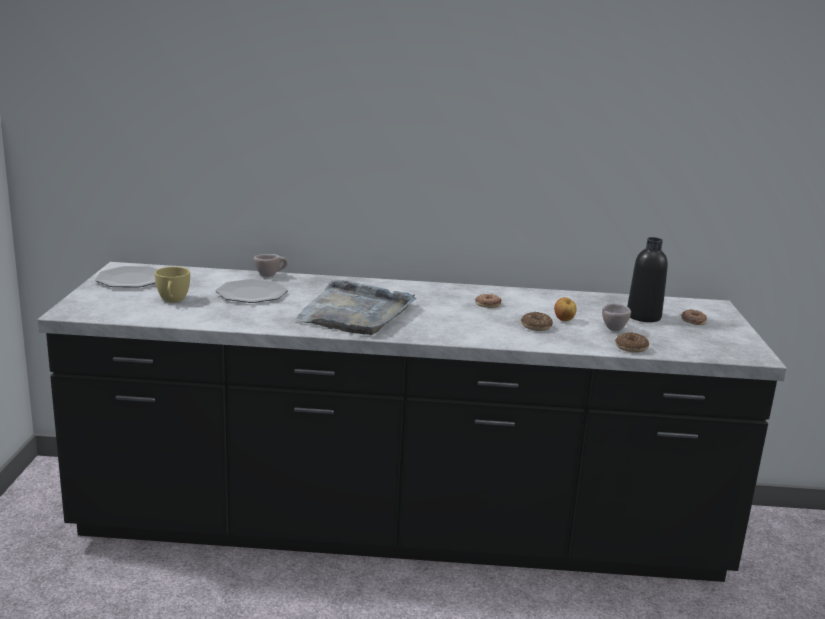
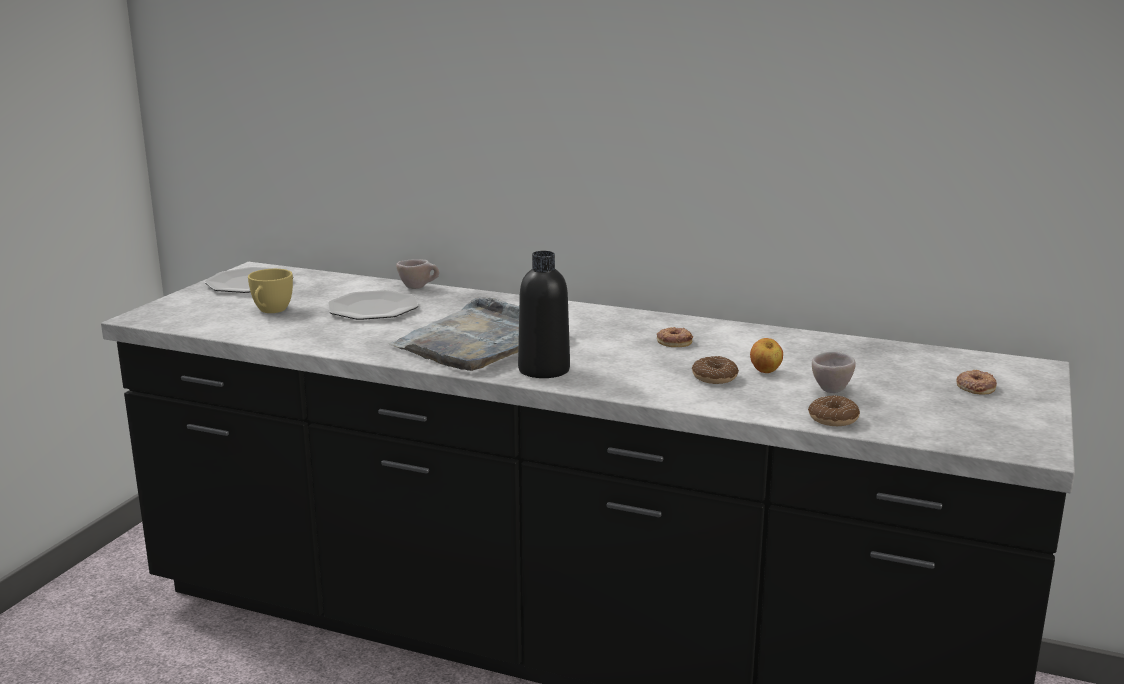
camera: 20 degrees right, 0 degrees up
(643, 316) = (897, 376): black bottle -> black bottle (544, 370)

